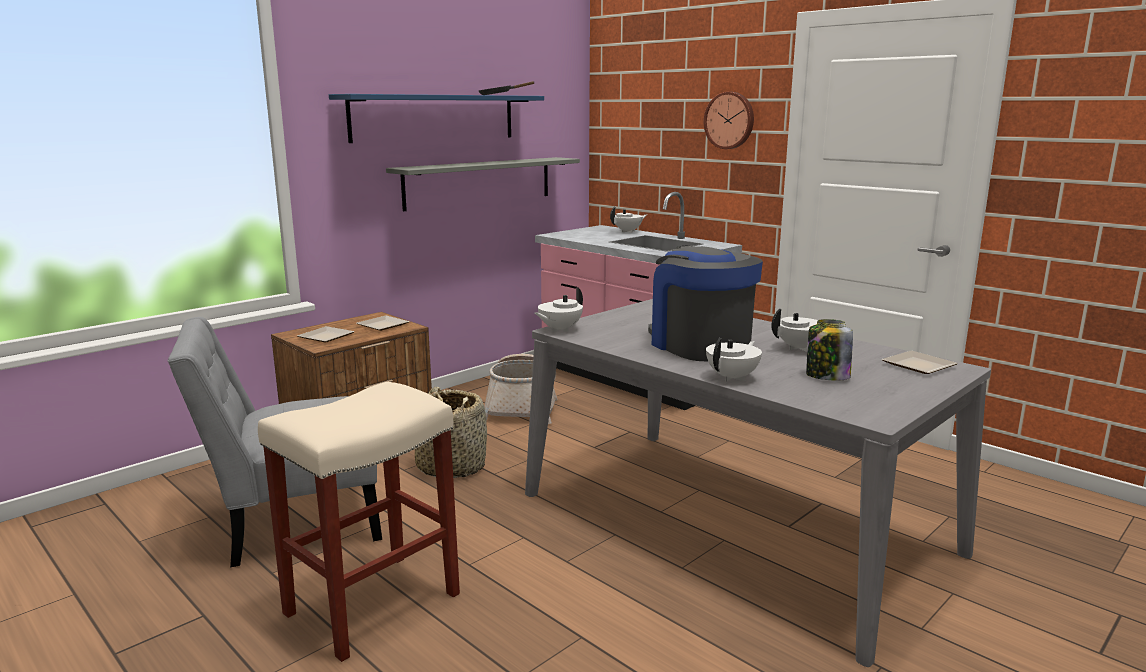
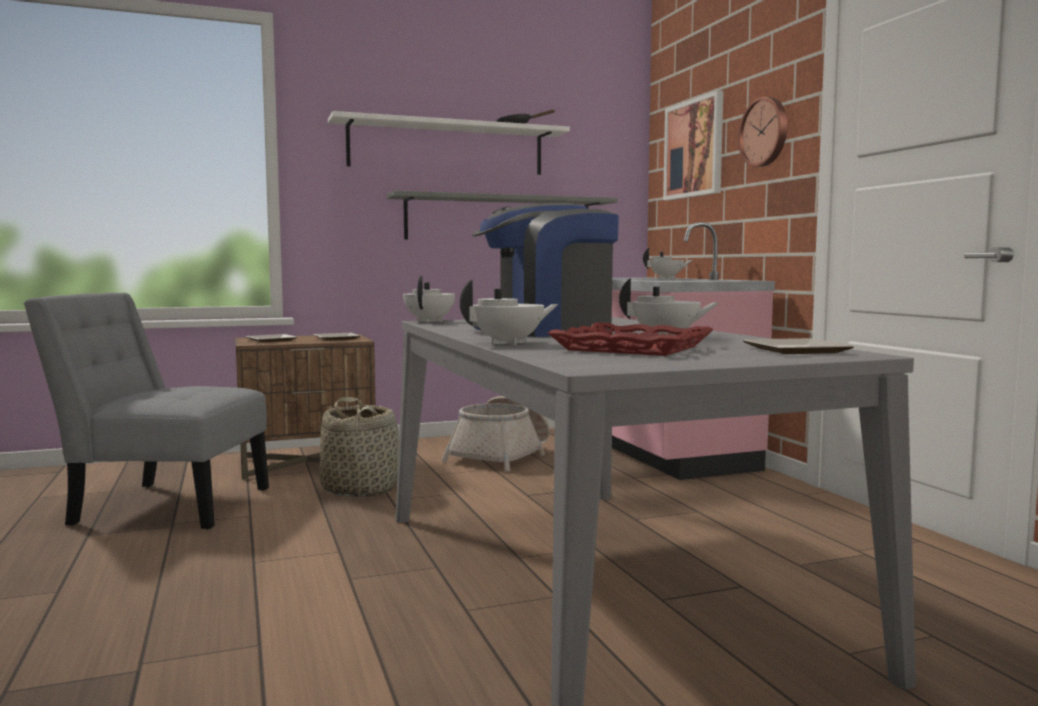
camera: 25 degrees right, 10 degrees down
(371, 605) = (120, 574): beige stool -> none
(435, 117) = (447, 148): blue shelf -> white shelf
(559, 329) = (430, 321): white teapot -> white teapot turned 120 degrees clockwise
(648, 118) = (694, 149): none -> picture
(699, 345) = (546, 331): coffee machine -> coffee machine turned 105 degrees counterclockwise
(826, 376) = (631, 348): jar -> red tray

